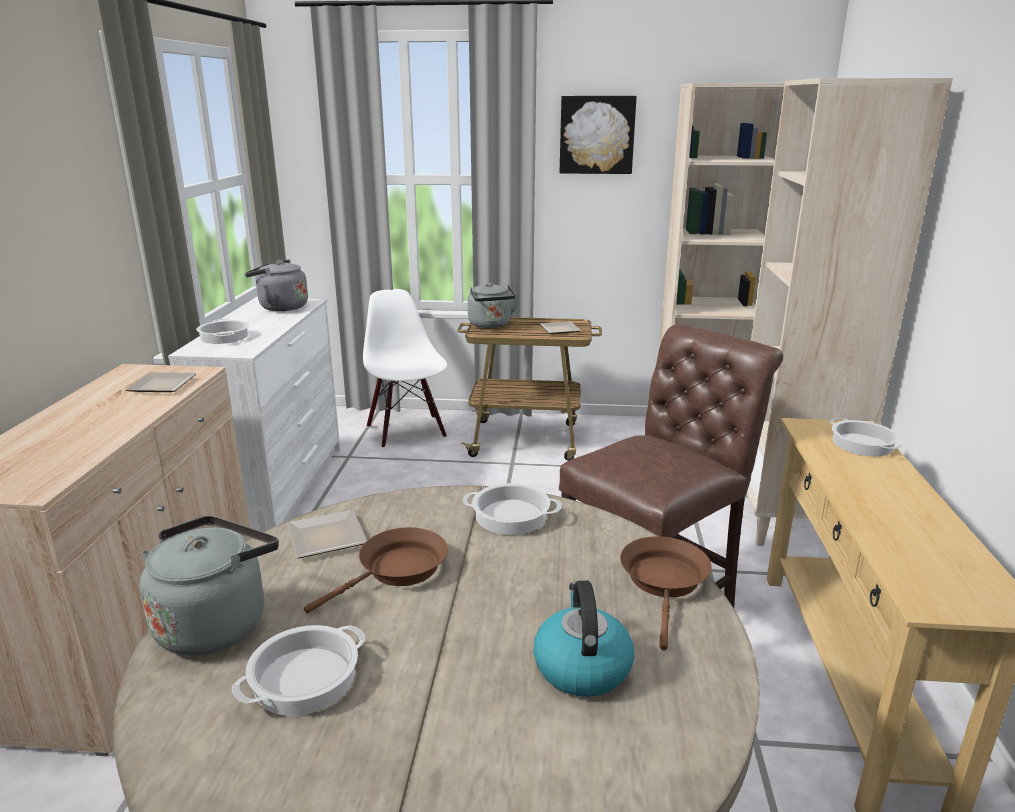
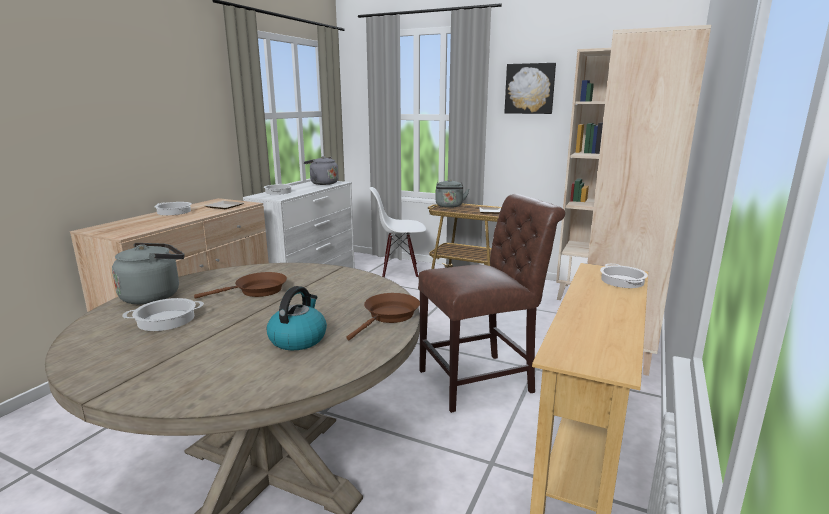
camera: 20 degrees right, 5 degrees down
(329, 536) = (242, 274): plate -> none
(407, 431) = (399, 271): white chair -> white chair turned 90 degrees counterclockwise
(510, 516) = (341, 279): cooking pot -> cooking pot (173, 212)

